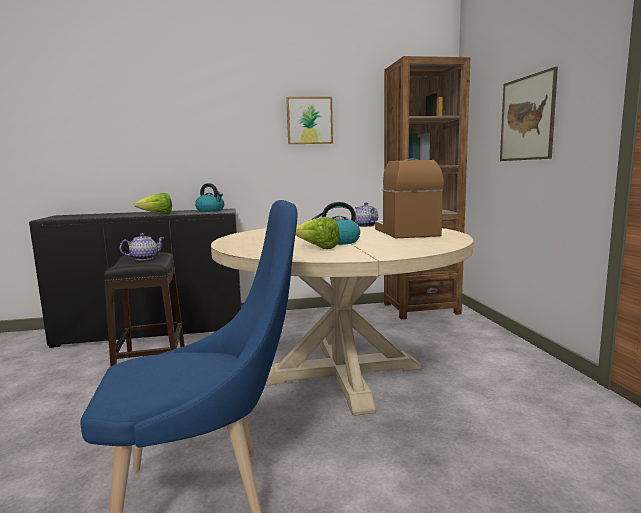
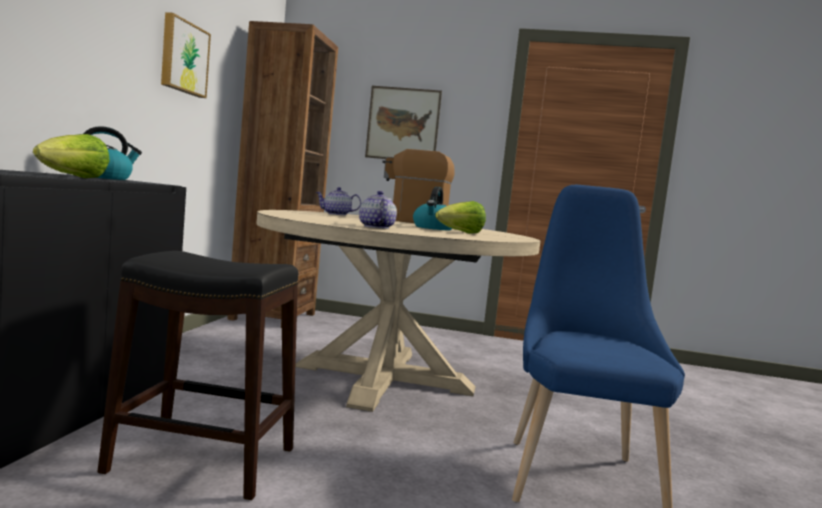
camera: 70 degrees left, 5 degrees down
(144, 258) = (210, 259): teapot -> teapot (375, 227)

